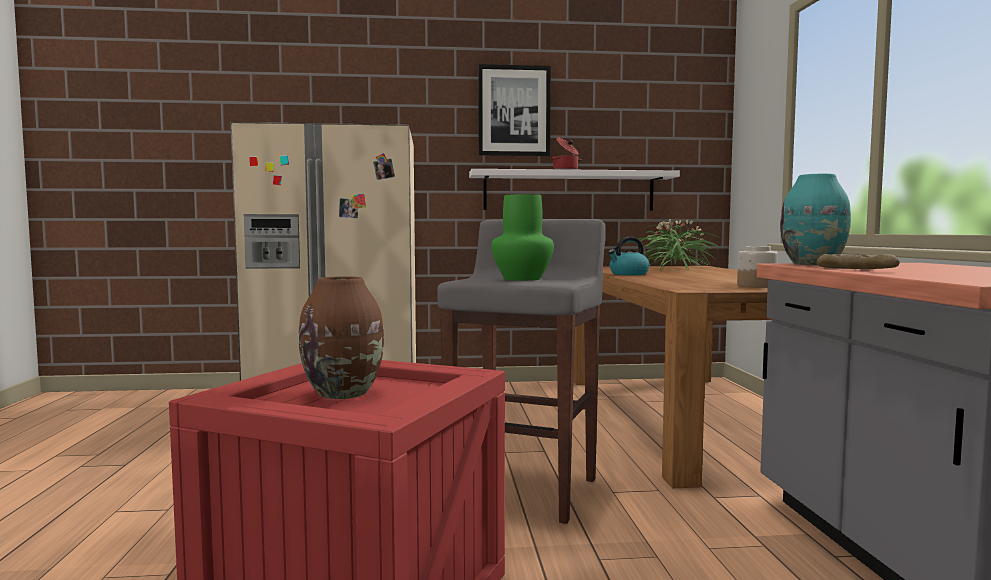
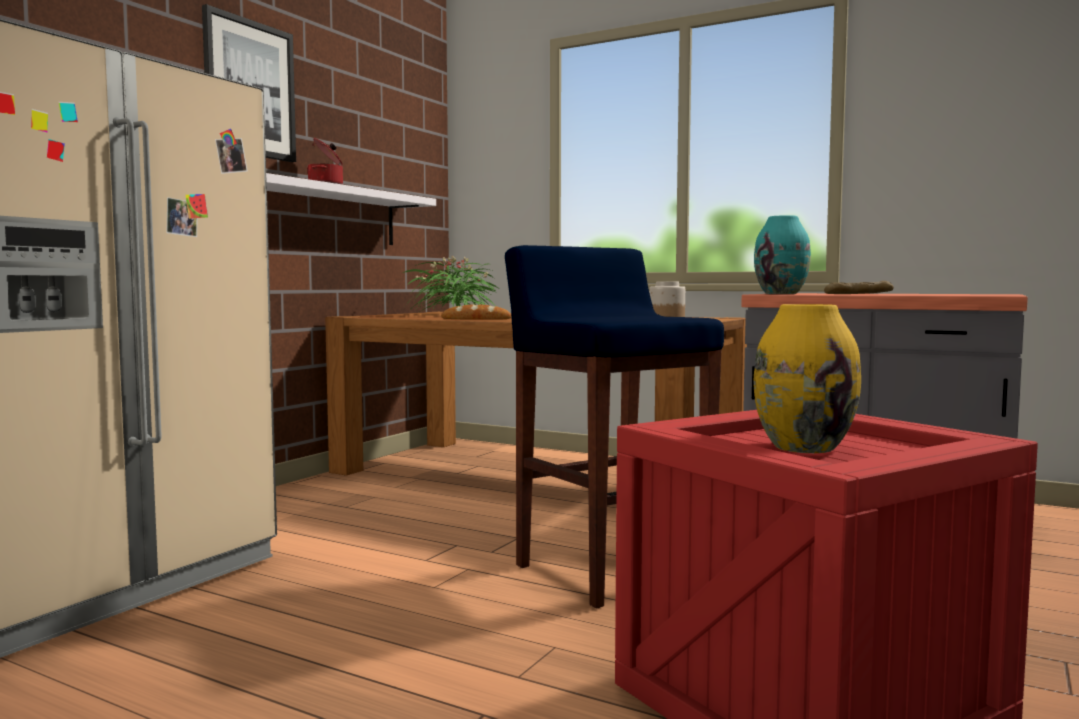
camera: 55 degrees left, 0 degrees up
(344, 393) = (803, 447): brown vase -> yellow vase
(521, 279) = (629, 316): green vase -> none
(525, 490) = (610, 570): grey stool -> blue stool
(628, 274) = (476, 319): kettle -> bread

